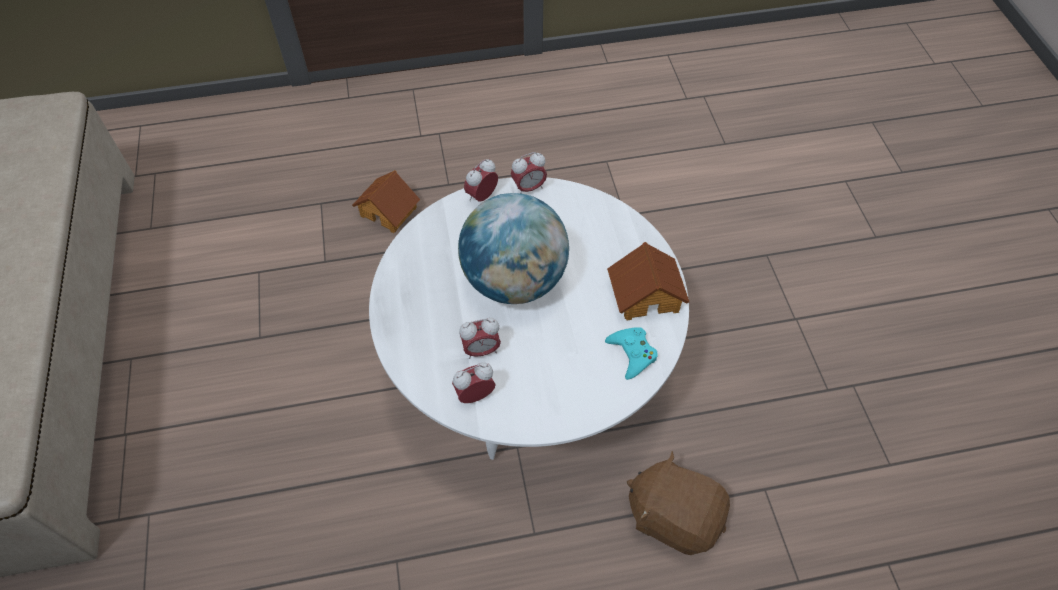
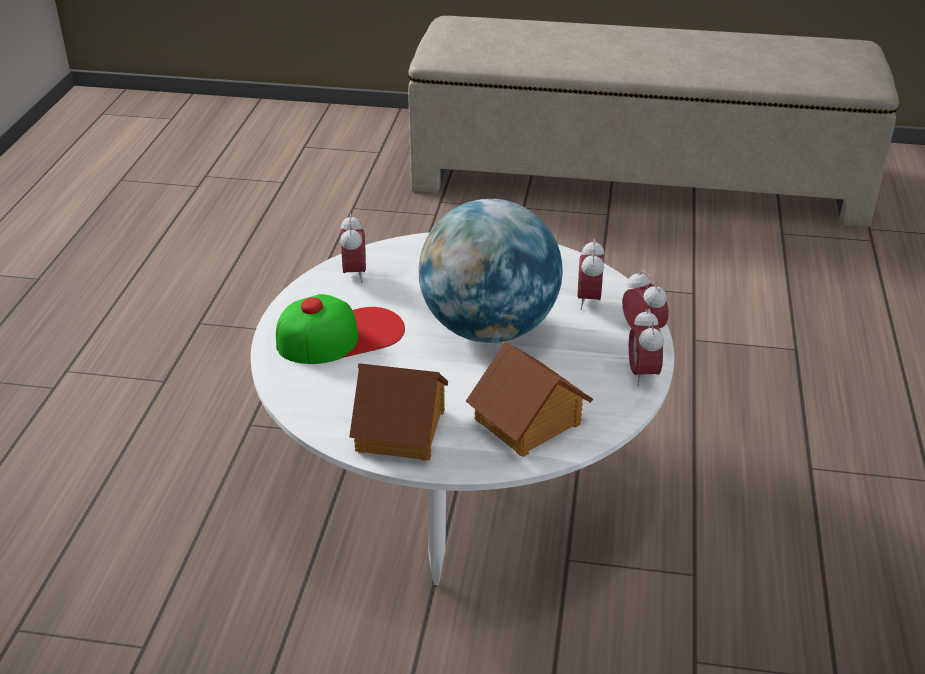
camera: 110 degrees right, 20 degrees down
(389, 211) = (768, 402): toy house -> toy house (528, 422)
(481, 350) = (406, 287): alarm clock -> alarm clock (588, 300)
(563, 370) = (341, 335): none -> cap
(632, 354) = (323, 392): turquoise game controller -> none
(674, 516) = (182, 542): brown plush toy -> none

